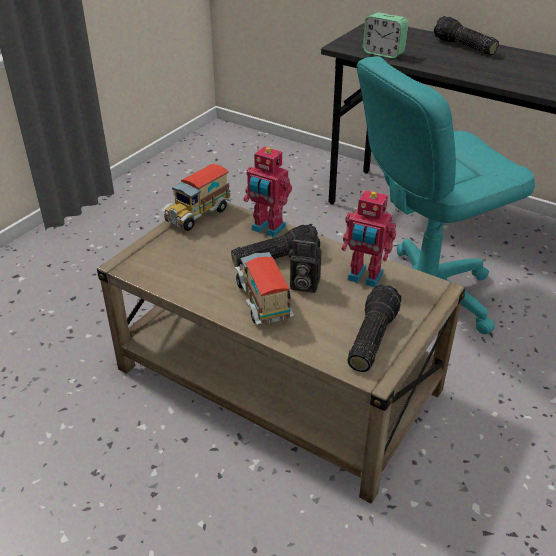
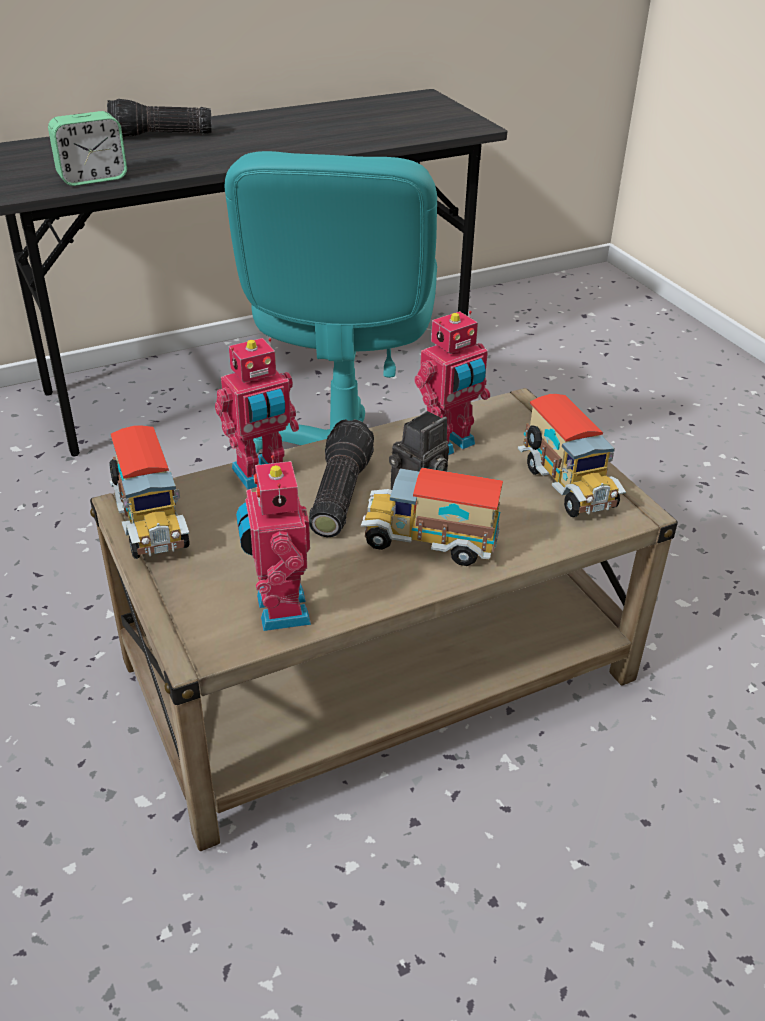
camera: 60 degrees left, 0 degrees up
(168, 275) = (278, 610): none -> toy robot
(370, 338) = (566, 487): flashlight -> toy truck

